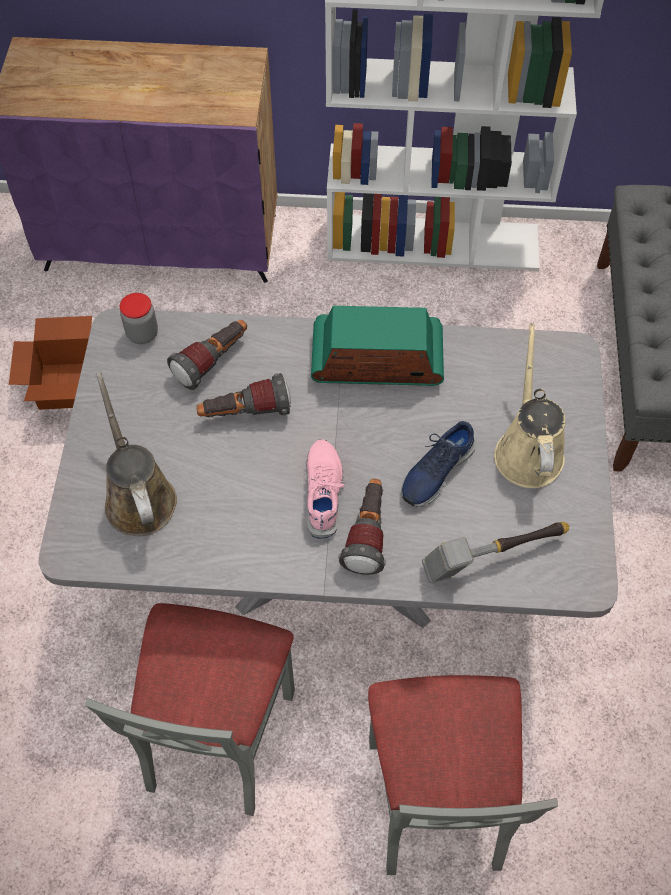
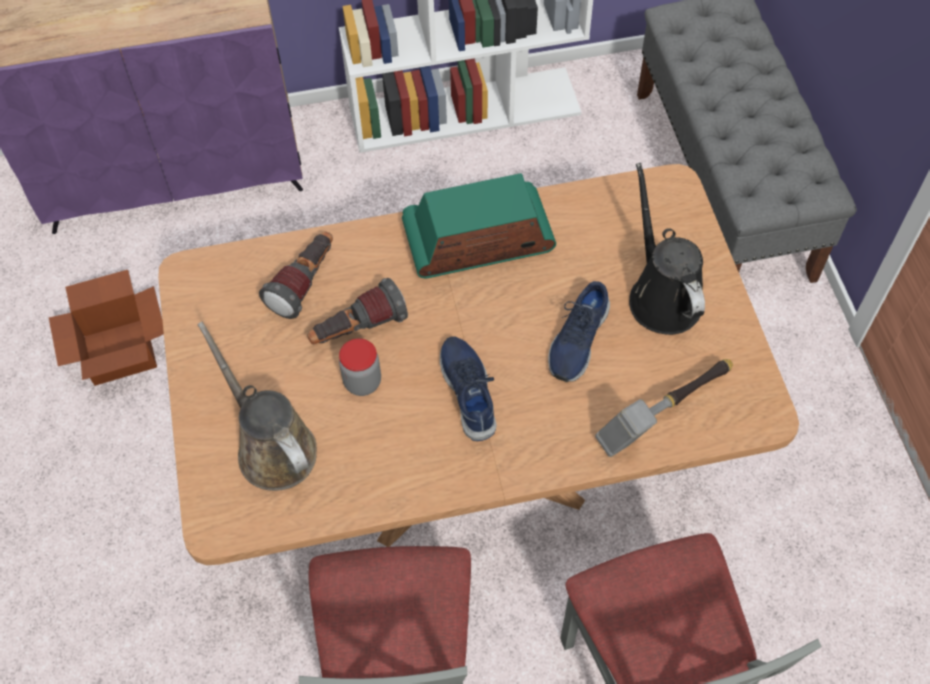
camera: 15 degrees left, 0 degrees up
(142, 334) = (218, 272): jar -> jar (362, 382)
(324, 492) = (469, 392): pink shoe -> blue shoe
(335, 561) = (467, 465): grey dining table -> brown dining table
(367, 534) = (528, 423): flashlight -> none
(527, 450) = (662, 295): beige watering can -> black watering can

